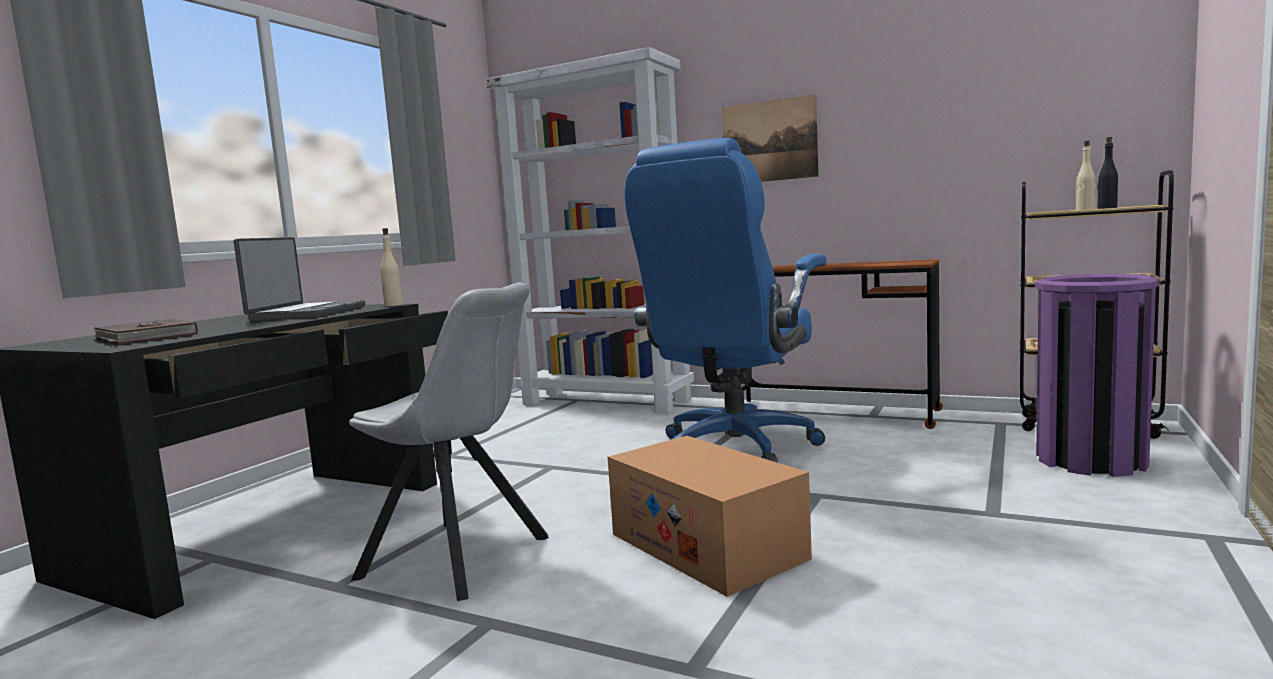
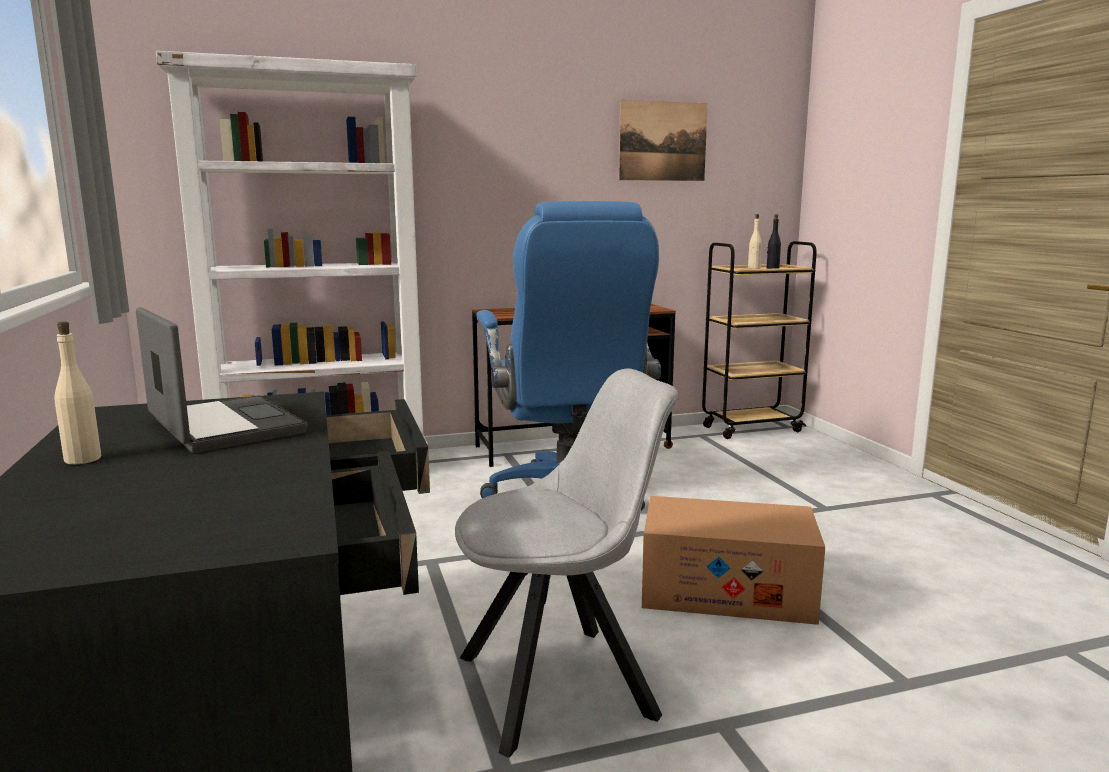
camera: 45 degrees left, 5 degrees up
(144, 337) = (173, 514): brown book -> none
(393, 305) = (304, 398): beige bottle -> beige bottle (82, 459)
(769, 141) = (501, 181): picture -> picture (663, 141)
(1090, 460) = (798, 455): purple trash can -> none

